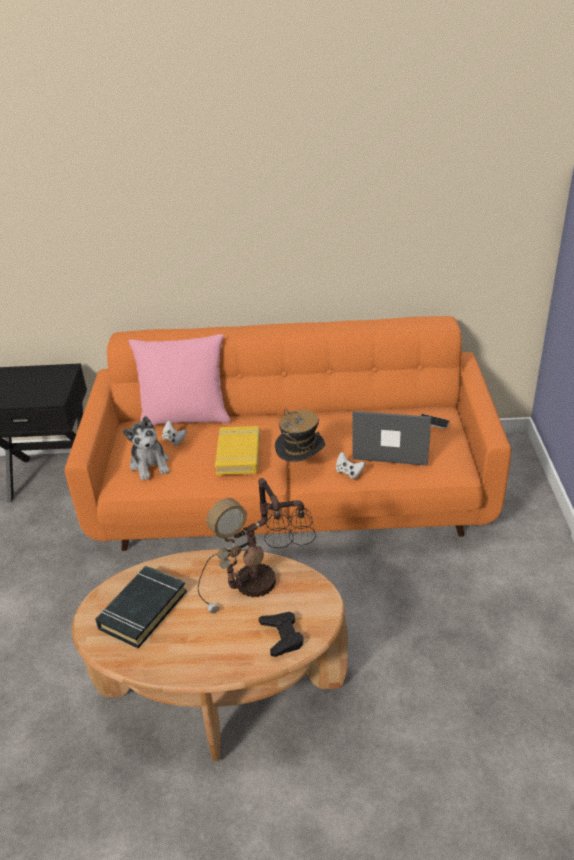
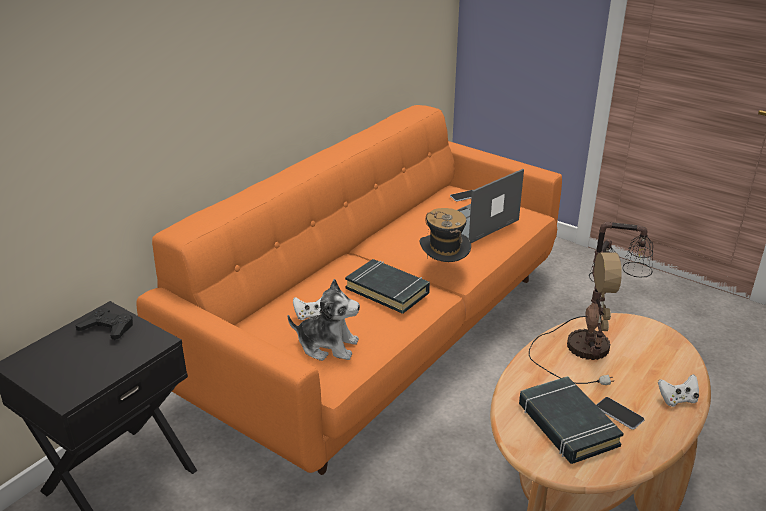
camera: 55 degrees left, 5 degrees down
(179, 633) = (619, 414): none -> phone
(186, 418) = (279, 297): pink pillow -> none
(239, 454) = (387, 290): yellow book -> black book
(282, 636) = (667, 360): black game controller -> black game controller (107, 328)
(349, 472) = (481, 254): white game controller -> white game controller (677, 399)

